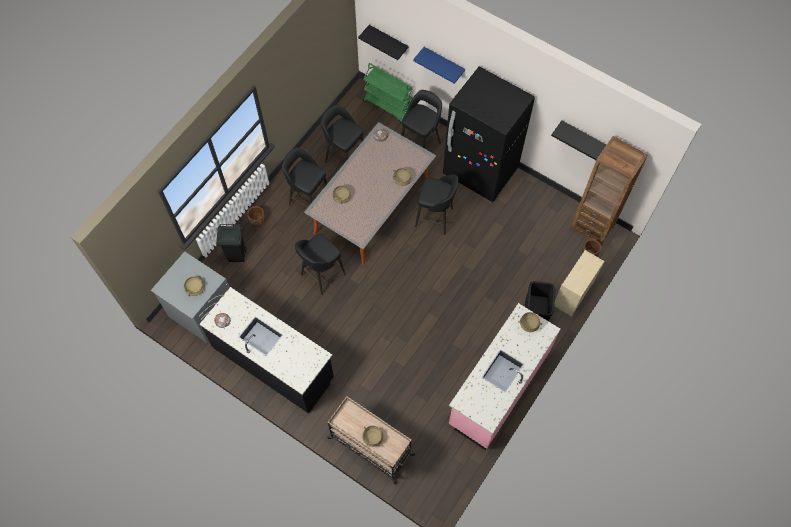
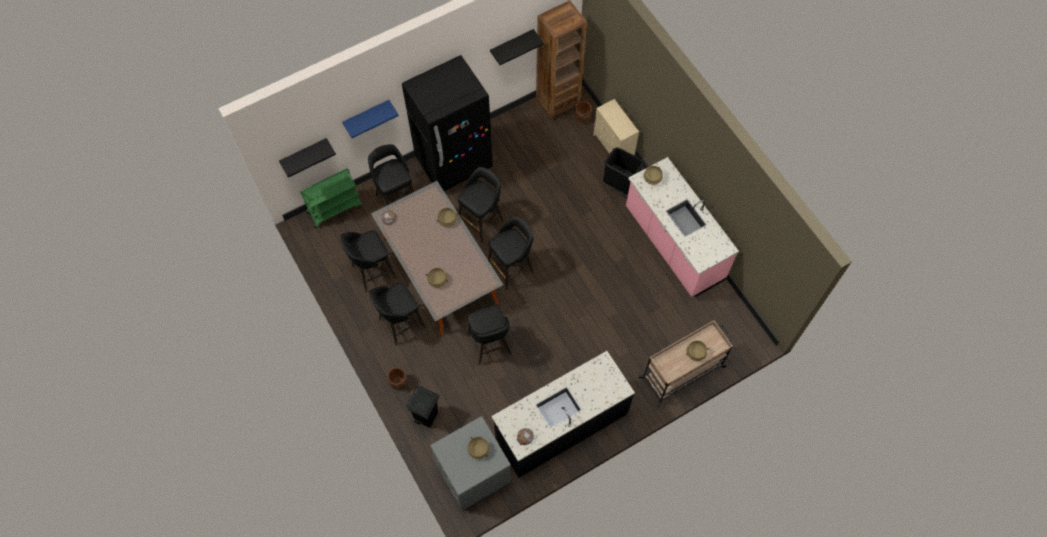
camera: 65 degrees left, 0 degrees up
(402, 261) = (511, 268): none -> black stool

